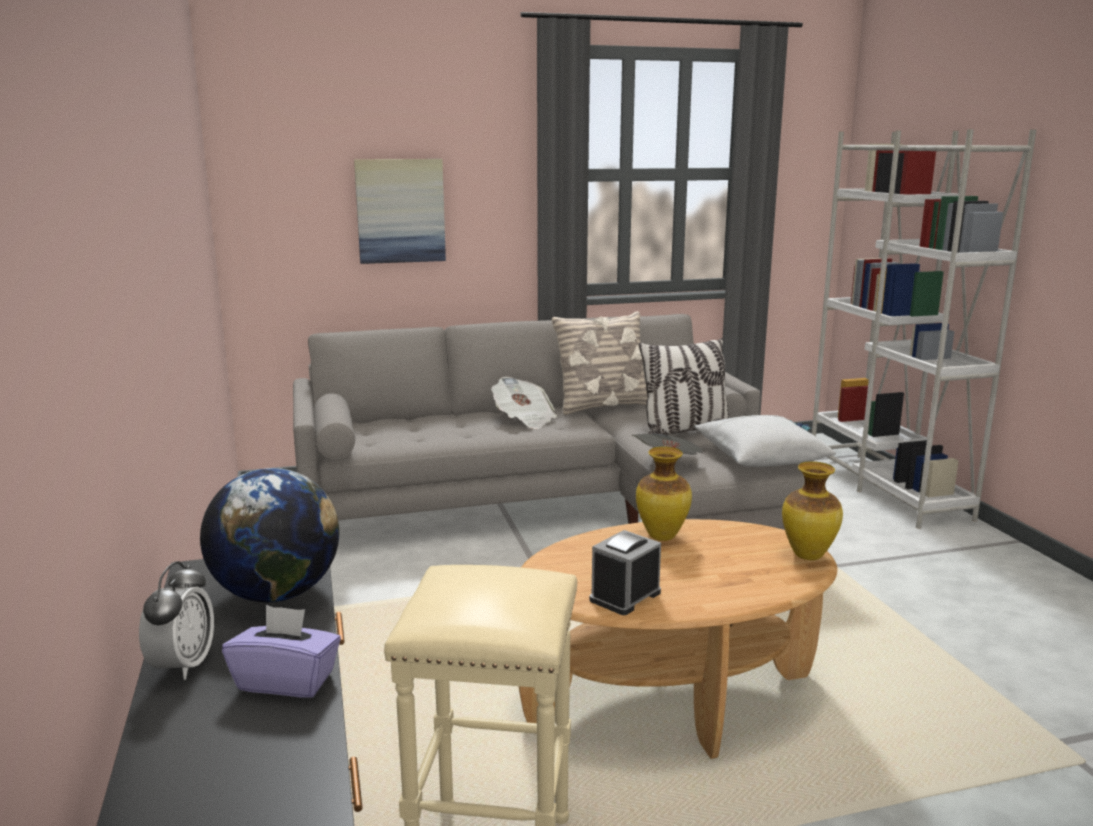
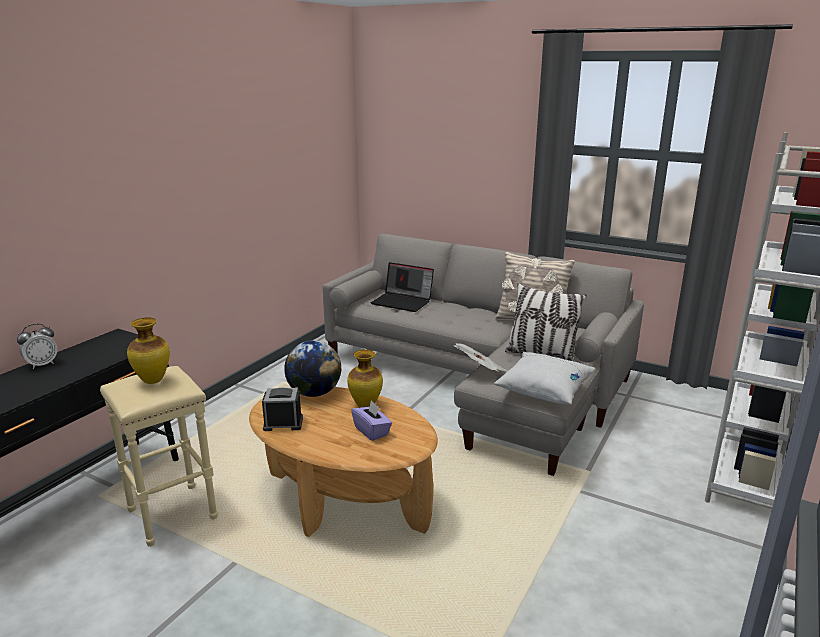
camera: 45 degrees right, 5 degrees up
(276, 594) = (110, 353): globe -> globe (314, 393)
(287, 681) = (46, 382): purple tissue box -> purple tissue box (372, 431)
(400, 211) = (453, 164): picture -> none
(410, 427) = (403, 302): none -> laptop
(524, 419) = (468, 316): newspaper -> none
(809, 555) = (407, 450): vase -> vase (153, 381)

